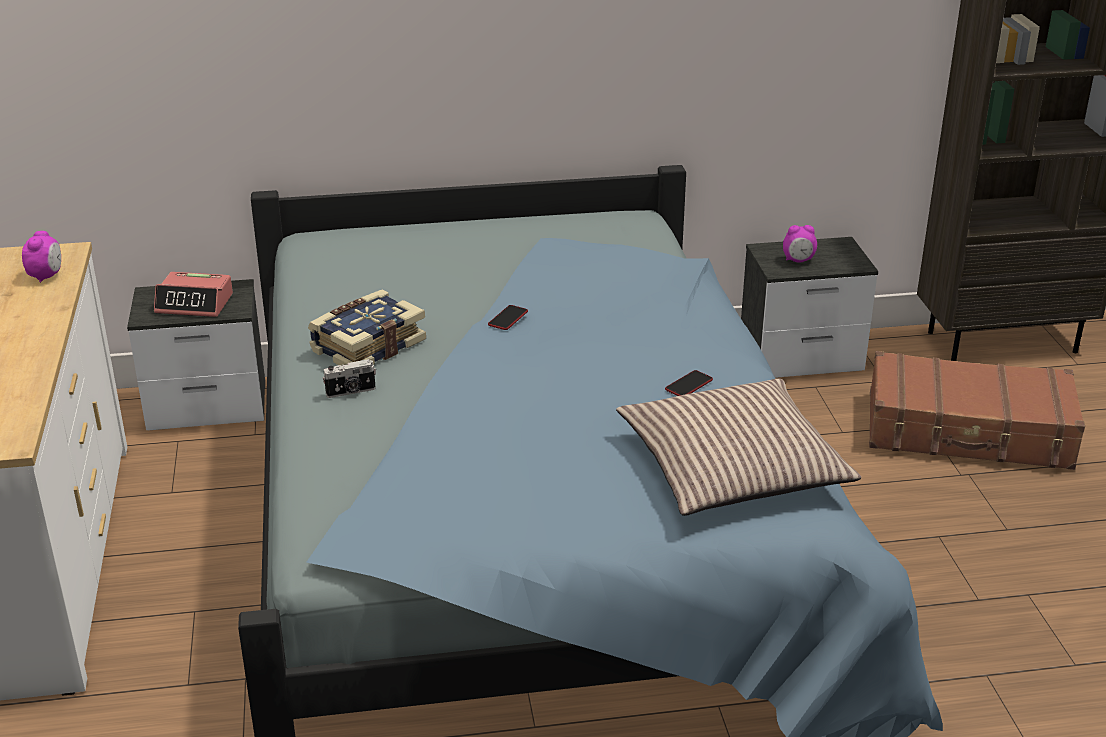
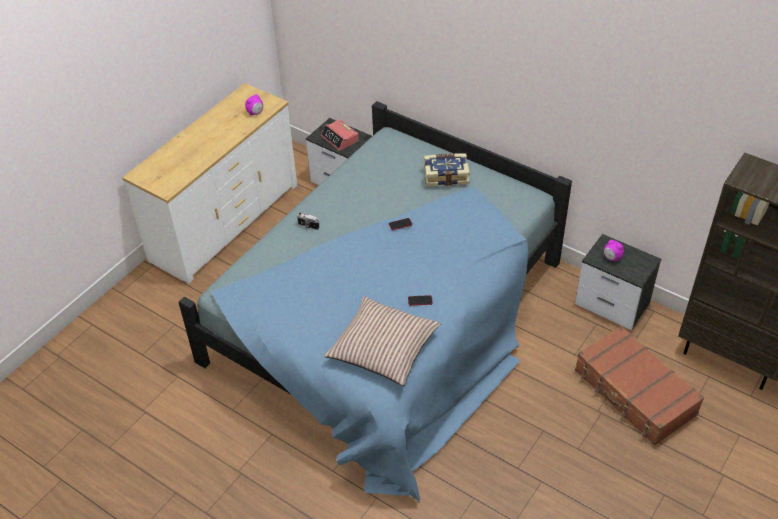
camera: 45 degrees right, 15 degrees up
(367, 346) = (339, 206): book -> book (446, 175)

